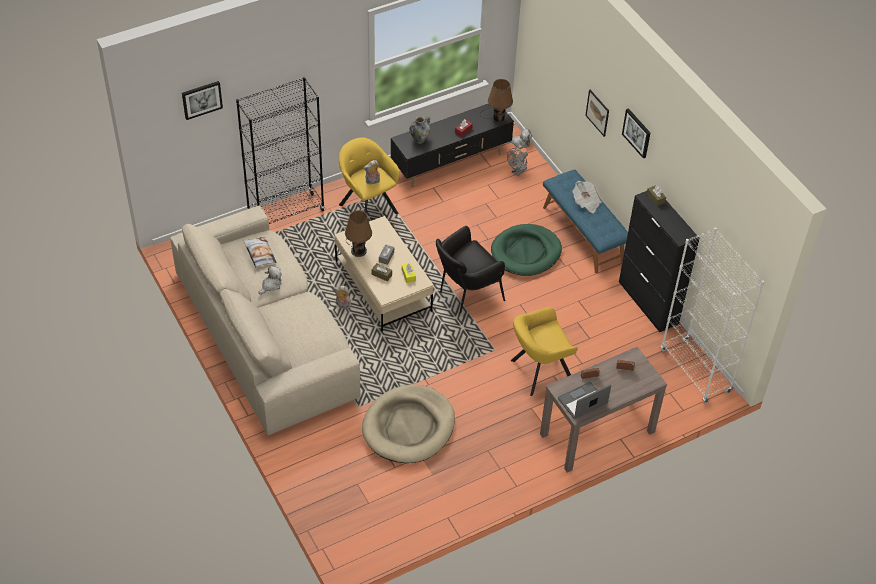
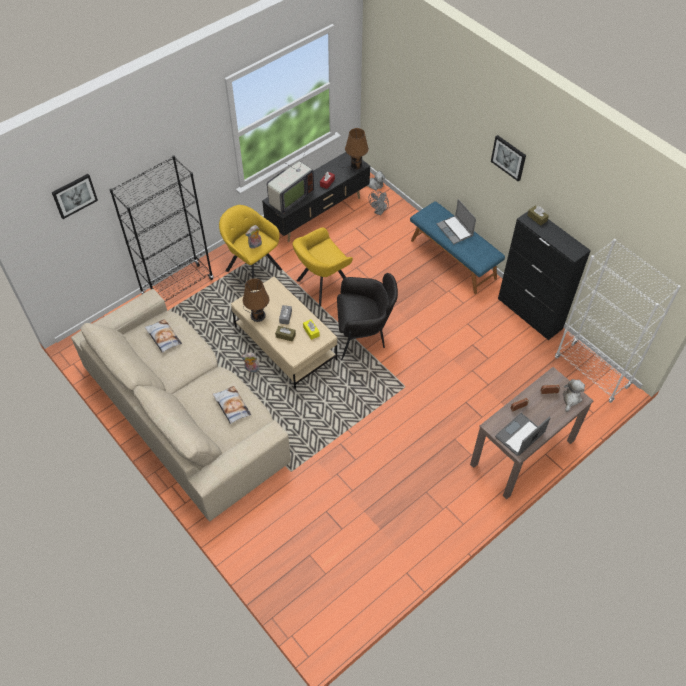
camera: 10 degrees left, 5 degrees up
(271, 285) = (181, 367): plush toy -> plush toy (571, 398)
(311, 329) = (231, 406): none -> pillow
(408, 427) = (344, 482): beige dog bed -> none
(419, 140) = (289, 198): vase -> television
(466, 293) = (364, 335): black armchair -> black armchair turned 135 degrees counterclockwise
(526, 252) = (407, 286): green dog bed -> none
(538, 371) = (451, 400): yellow armchair -> yellow armchair (322, 285)
(586, 202) = (455, 230): newspaper -> laptop
(597, 112) = (459, 144): picture -> none

